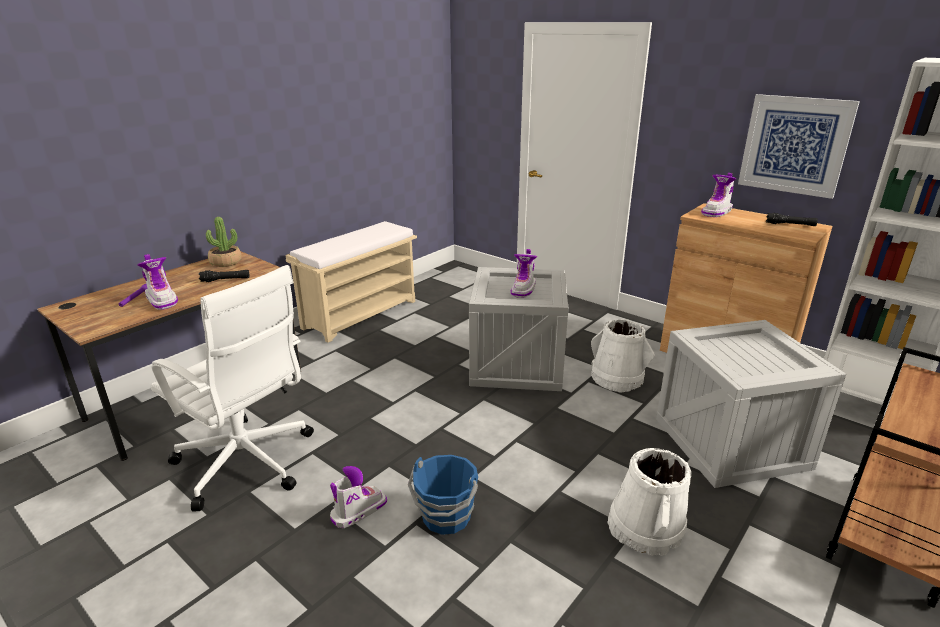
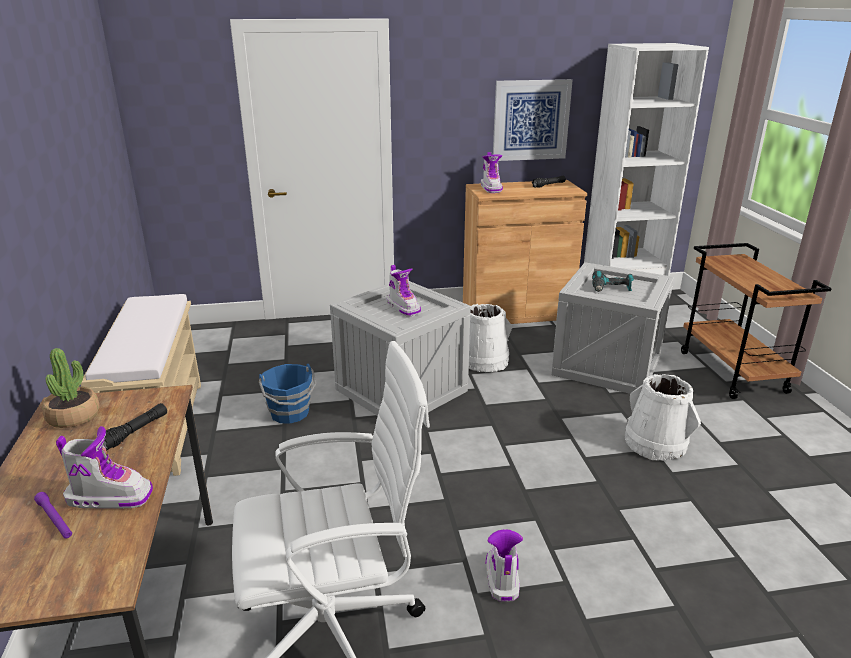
camera: 50 degrees left, 0 degrees up
(446, 517) = (561, 528): blue bucket -> blue bucket (290, 413)
(741, 353) = (611, 289): none -> power drill

